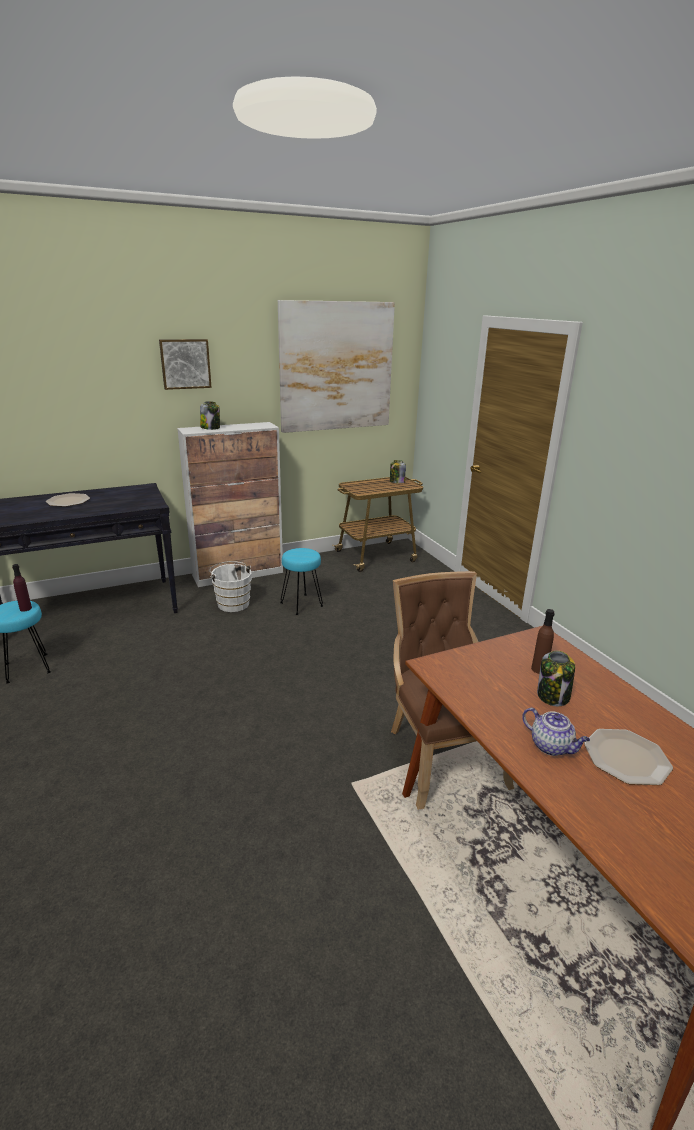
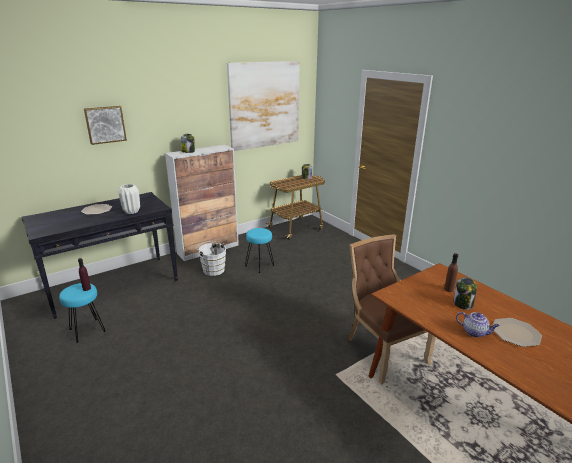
camera: 10 degrees left, 0 degrees up
(112, 507) = (131, 212): none -> white vase
(185, 364) = (168, 109): picture -> picture (105, 124)

